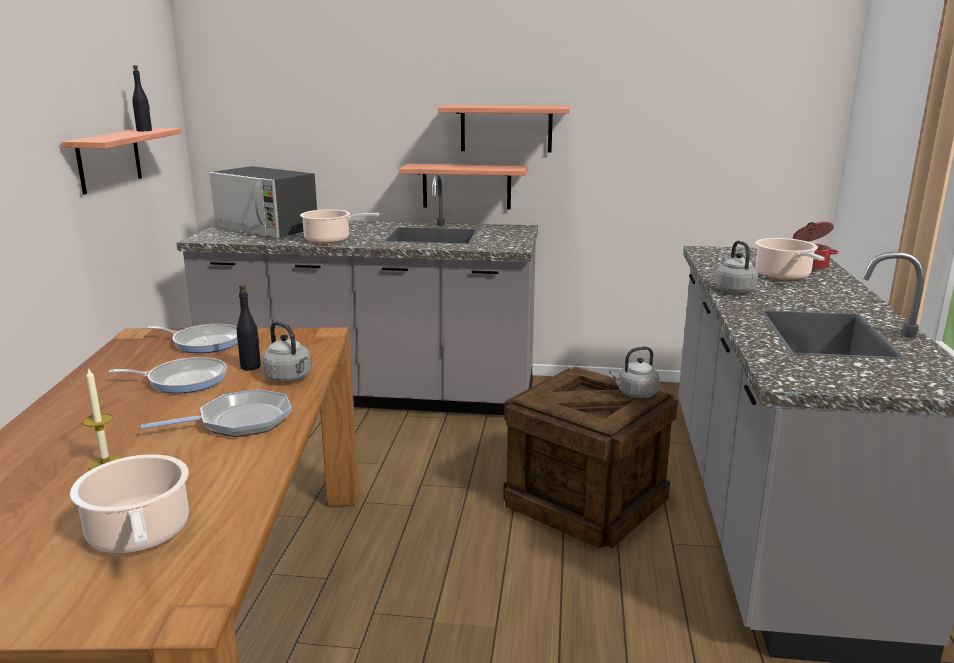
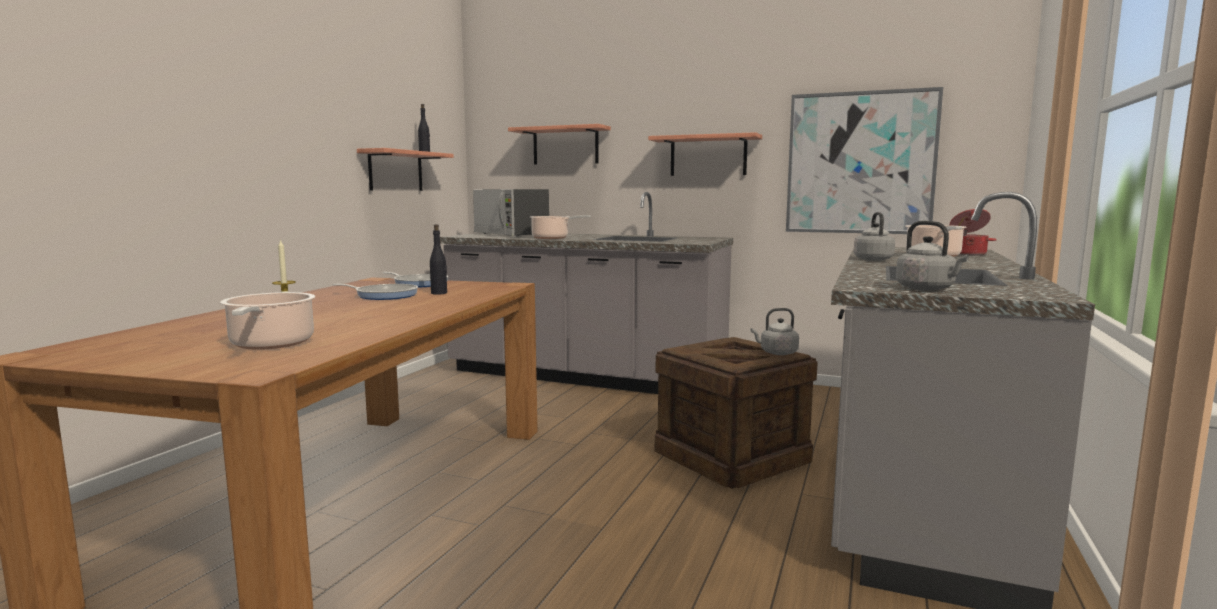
camera: 15 degrees right, 10 degrees down
(240, 421) = (401, 311): frying pan -> none
(290, 378) = (461, 298): grey kettle -> grey kettle (927, 289)
(466, 186) = (674, 205): shelf -> shelf (565, 146)
(678, 142) = (860, 163): none -> picture

